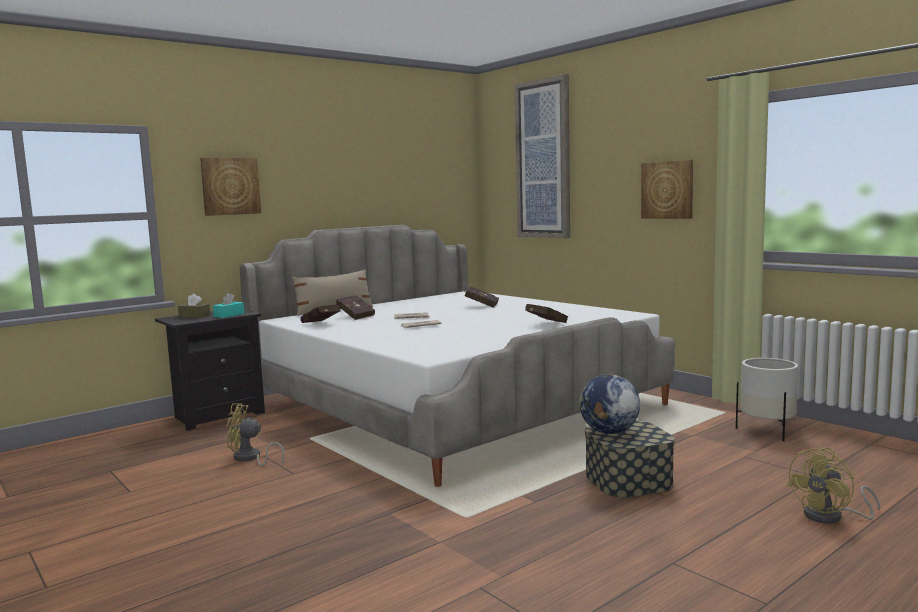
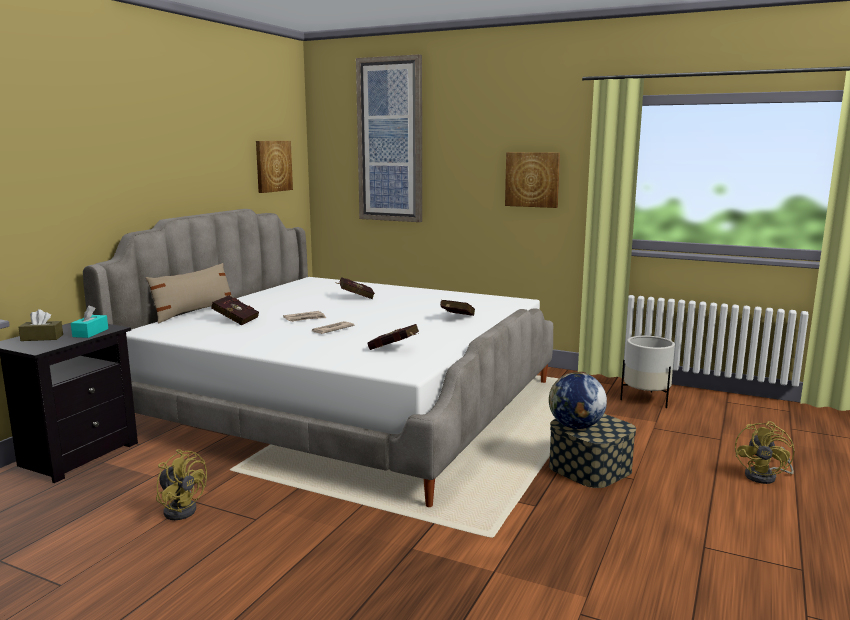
camera: 25 degrees left, 5 degrees up
(230, 186) = (64, 168): picture -> picture (273, 166)
(250, 458) = (181, 508): yellow fan -> yellow fan turned 120 degrees counterclockwise
(321, 324) = (210, 334): red book -> red book (395, 349)

